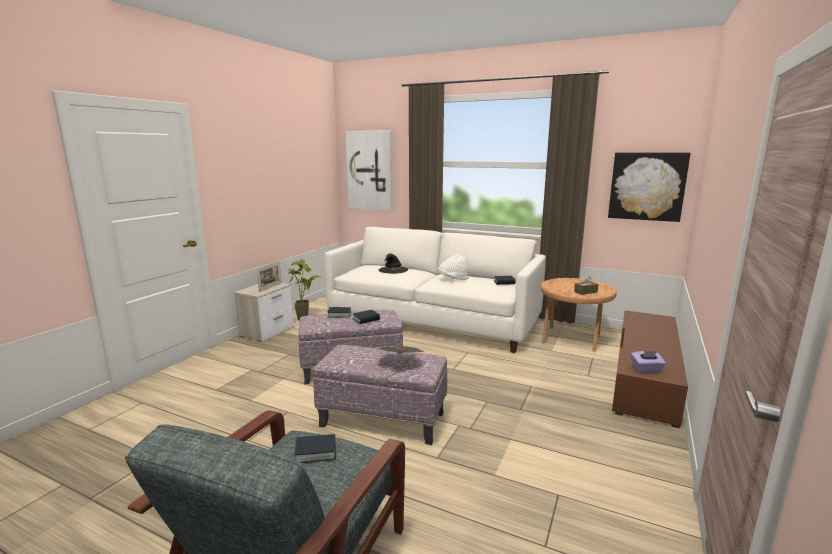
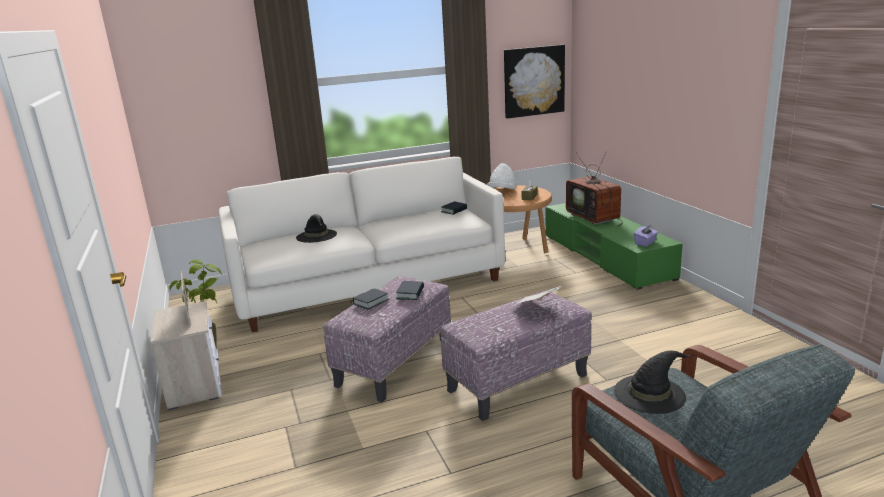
camera: 45 degrees left, 5 degrees up
(315, 452) = (650, 393): book -> black hat
(370, 170) = (192, 106): picture -> none
(452, 279) = (402, 223): white hat -> white hat (502, 191)
(645, 376) = (605, 256): brown tv stand -> green tv stand
(648, 333) = (595, 218): none -> television

